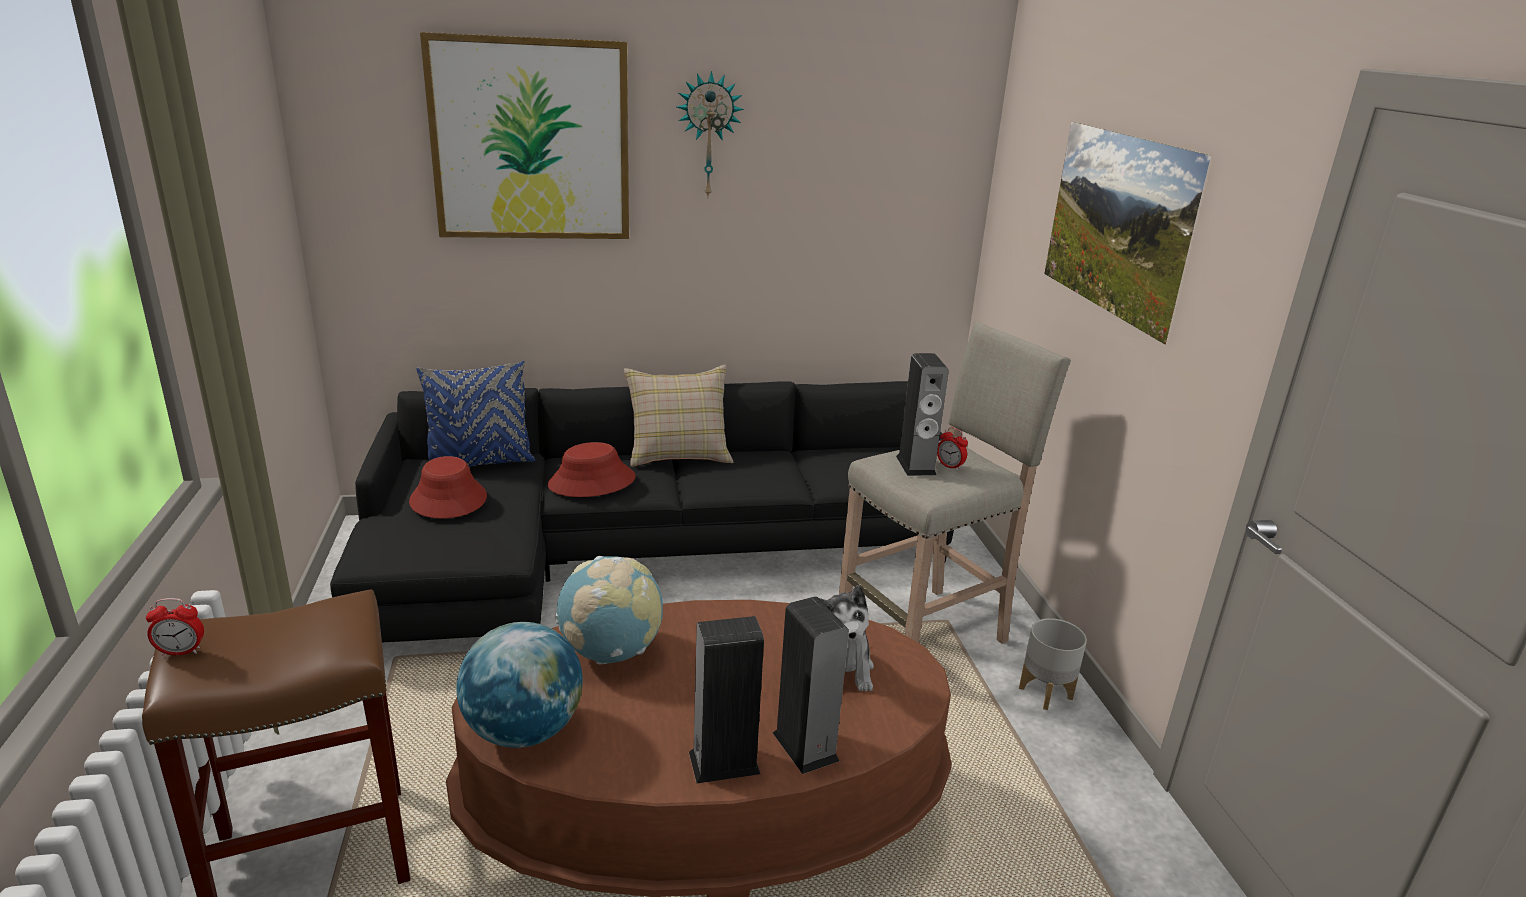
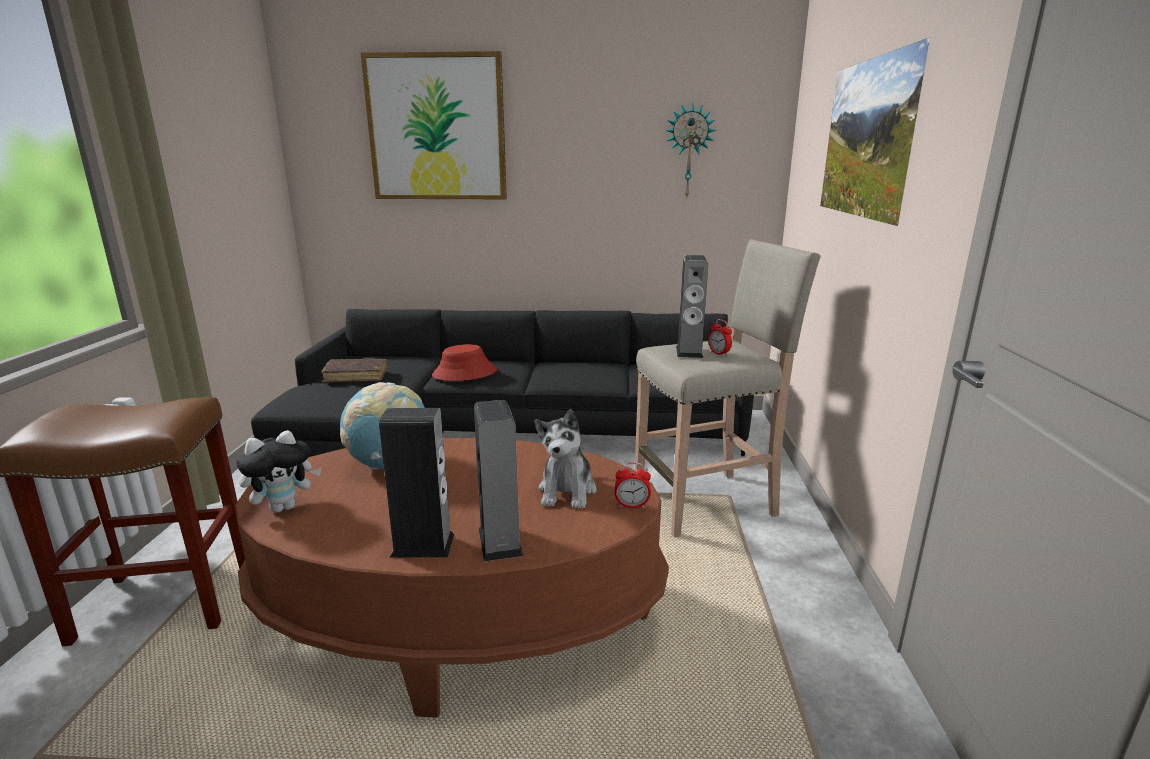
camera: 15 degrees right, 5 degrees down
(181, 652) = (50, 417): alarm clock -> alarm clock (632, 506)
(448, 500) = (356, 376): red hat -> brown book
(480, 463) = (394, 359): blue pillow -> none
(524, 731) = (284, 507): globe -> plush toy
(678, 454) = (538, 361): beige pillow -> none
(708, 136) = (563, 120): wall clock -> wall clock (689, 152)
(1046, 692) = (801, 557): grey planter -> none

